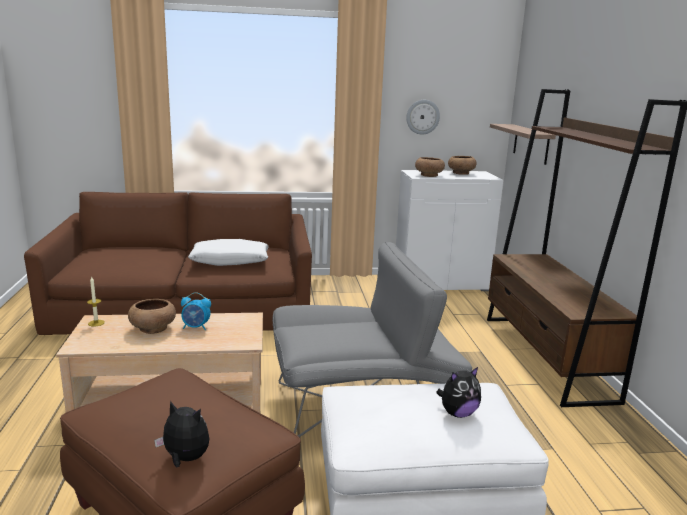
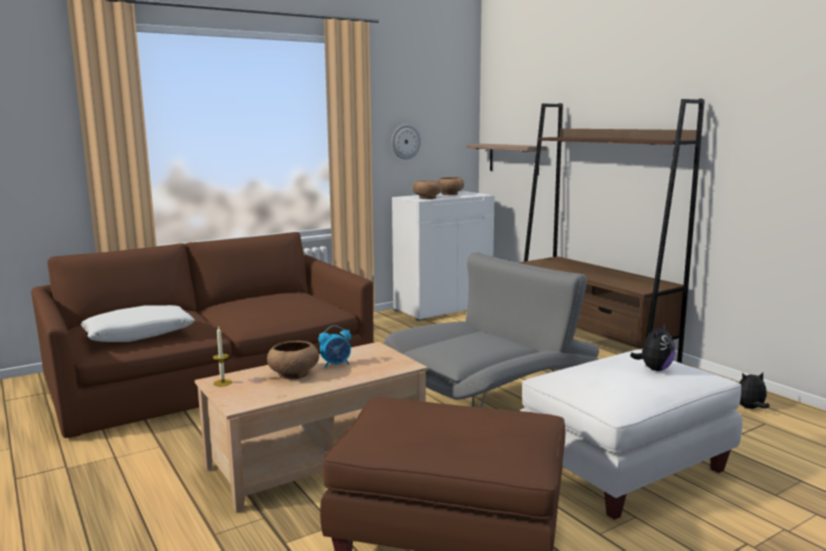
camera: 25 degrees left, 5 degrees down
(185, 459) = (508, 449): plush toy -> plush toy (750, 408)
(230, 261) = (272, 308): white pillow -> white pillow (139, 334)

